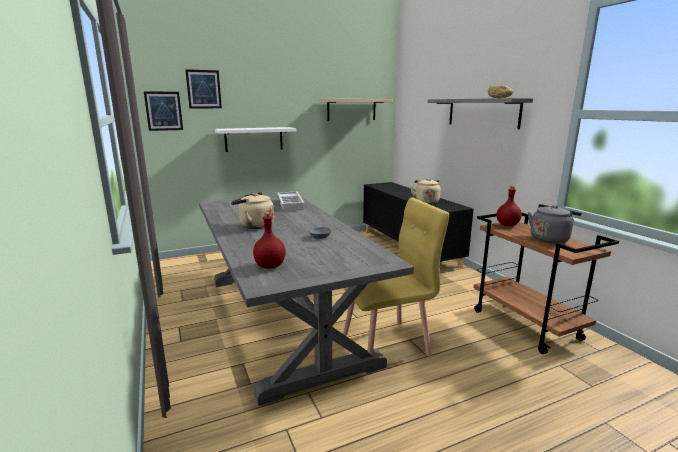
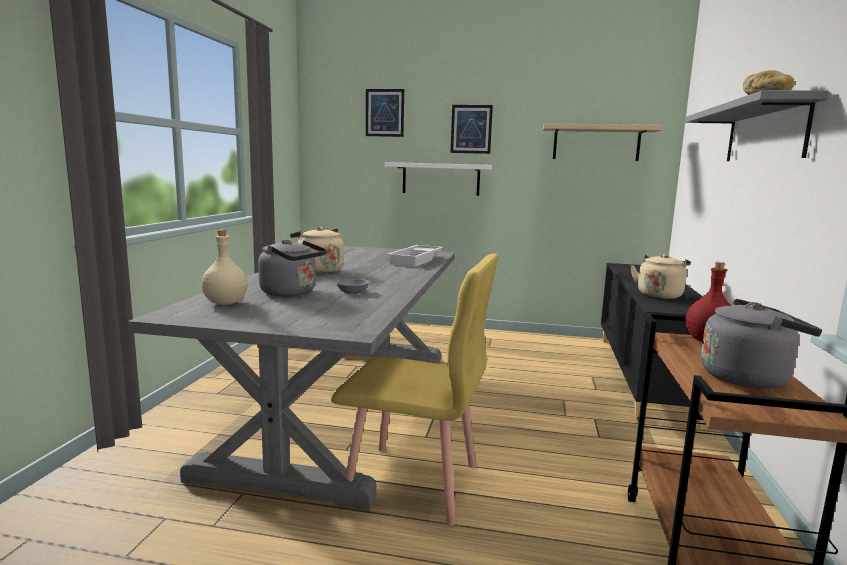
camera: 35 degrees right, 5 degrees down
(163, 111) = (338, 138): picture -> picture (471, 129)
(270, 266) = (225, 303): red bottle -> beige bottle
(288, 247) = (291, 293): none -> grey kettle

